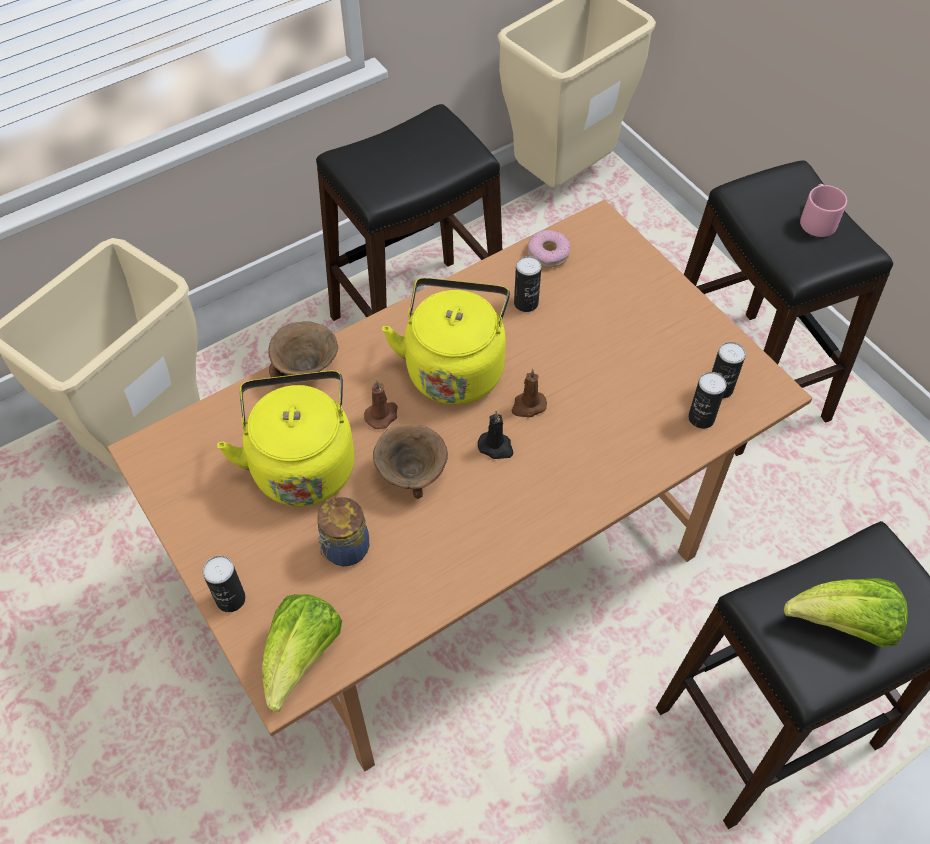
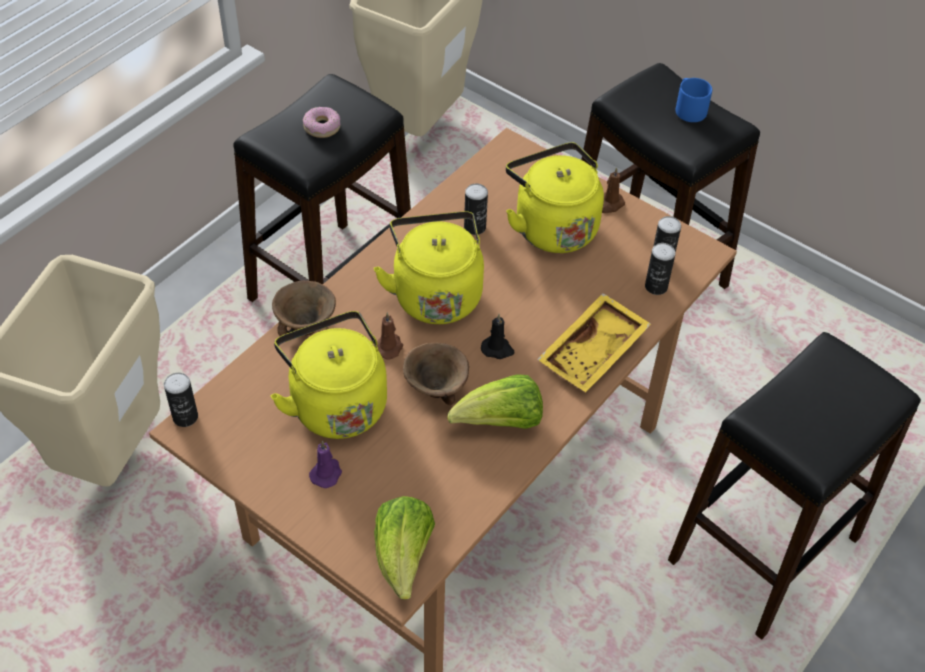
camera: 20 degrees left, 5 degrees down
(230, 599) = (321, 528): can -> can (185, 417)
(261, 539) = (326, 473): none -> purple candle
(344, 549) = (403, 463): jar -> none
(528, 406) = (511, 310): brown candle -> brown candle (609, 204)
(548, 254) = (477, 182): donut -> donut (322, 127)
(601, 478) = (594, 353): none -> yellow tray
(610, 321) = (552, 226): none -> yellow kettle
(816, 219) = (688, 108): pink mug -> blue mug
(843, 625) = (824, 415): lettuce -> lettuce (501, 422)

